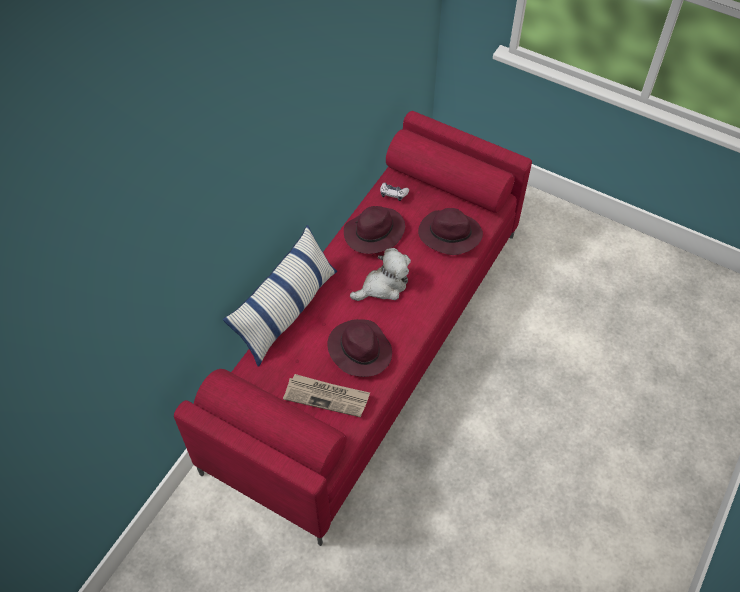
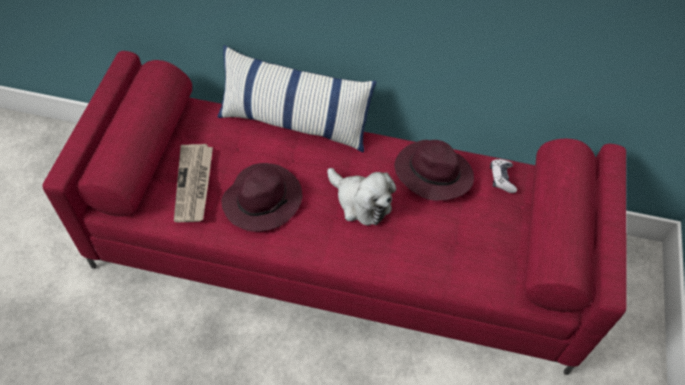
camera: 70 degrees right, 0 degrees up
(448, 235) = (467, 252): purple hat -> none

